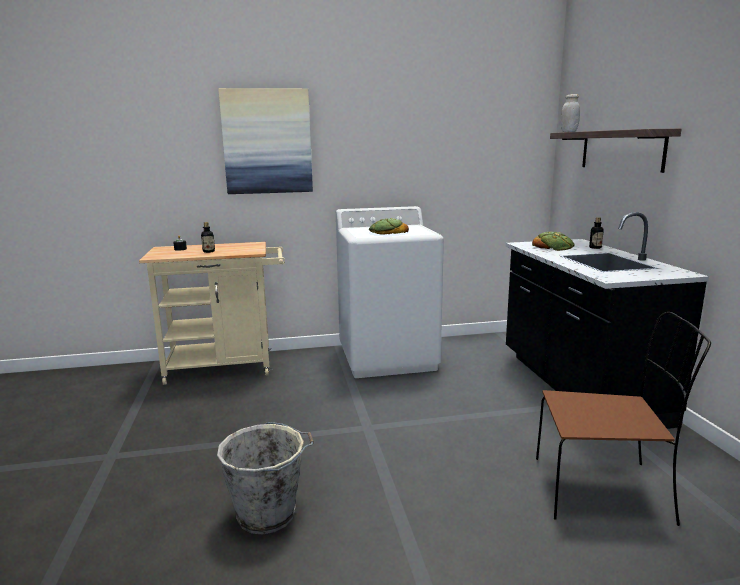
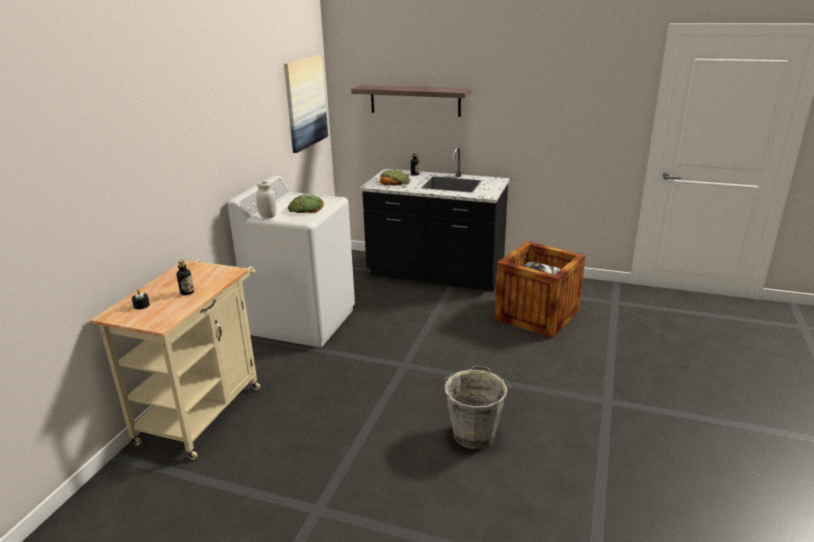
camera: 60 degrees left, 10 degrees up
(267, 142) = (166, 147): picture -> picture (305, 102)
(569, 132) = (364, 87): white jar -> white jar (268, 216)
(604, 490) = (537, 315): brown chair -> crate

